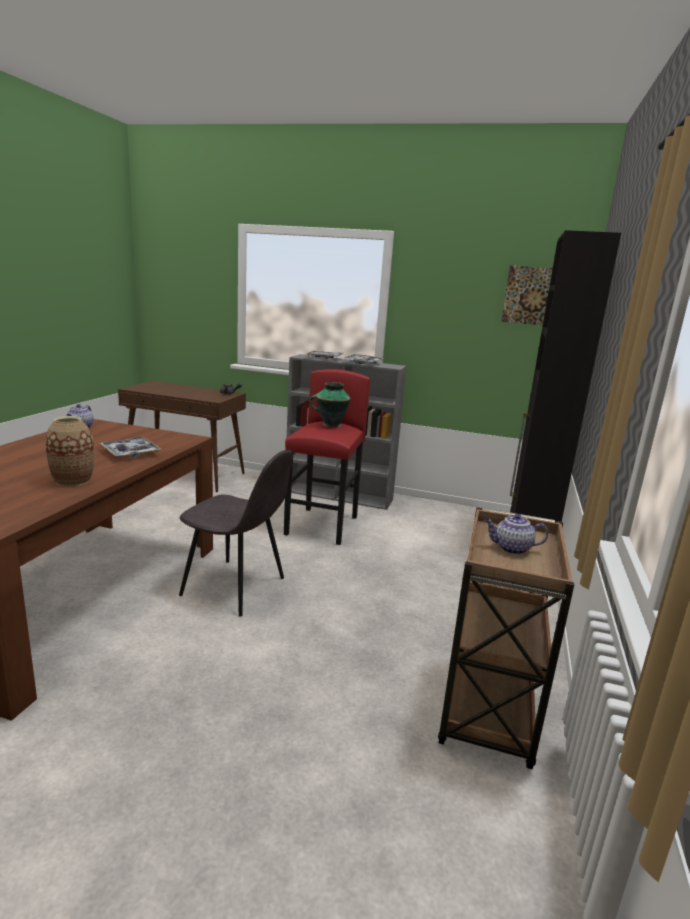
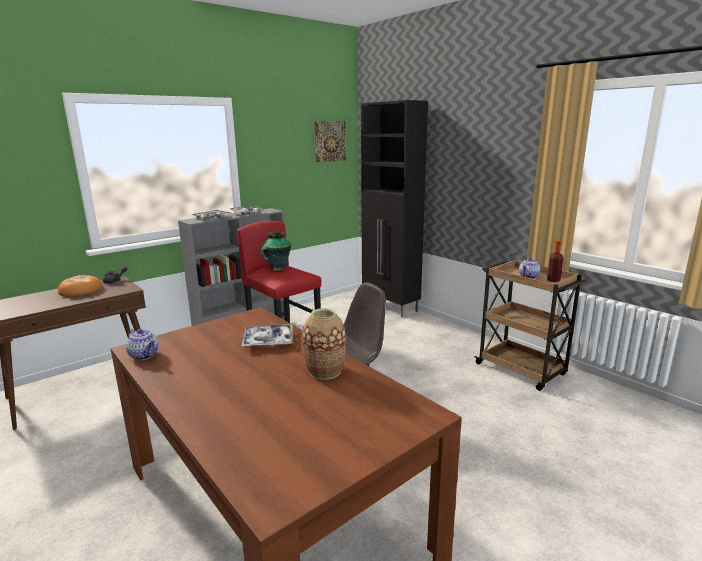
camera: 55 degrees left, 0 degrees up
(198, 391) = (80, 290): none -> bread
(525, 570) = (553, 280): none -> bottle

